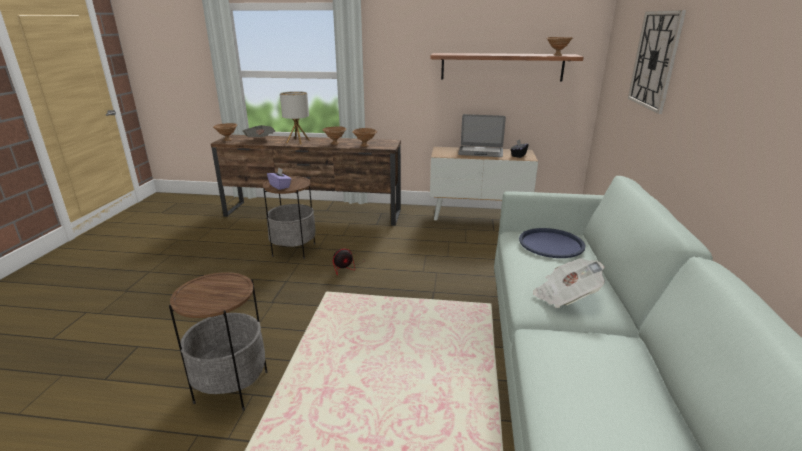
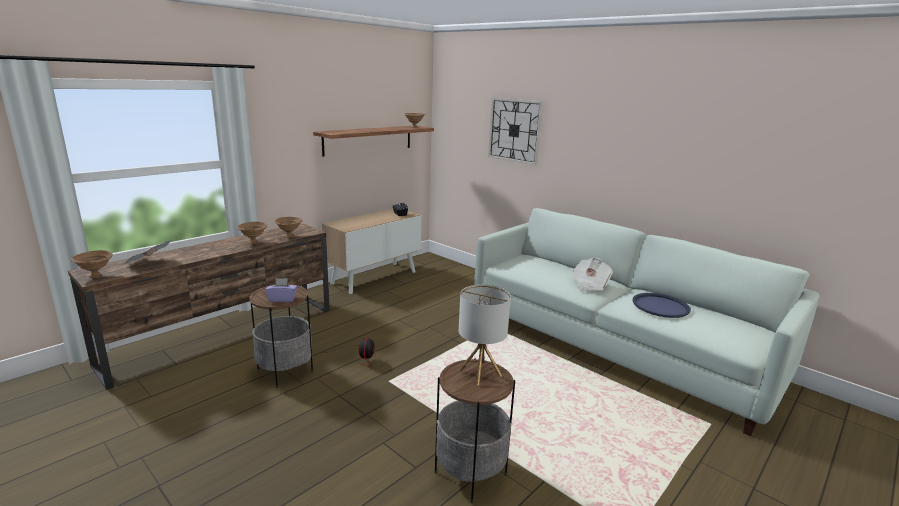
camera: 55 degrees left, 5 degrees down
(298, 141) = (203, 251): table lamp -> table lamp (480, 373)
(480, 152) = (370, 218): laptop -> none
(551, 244) = (531, 263): blue tray -> blue tray (660, 306)

